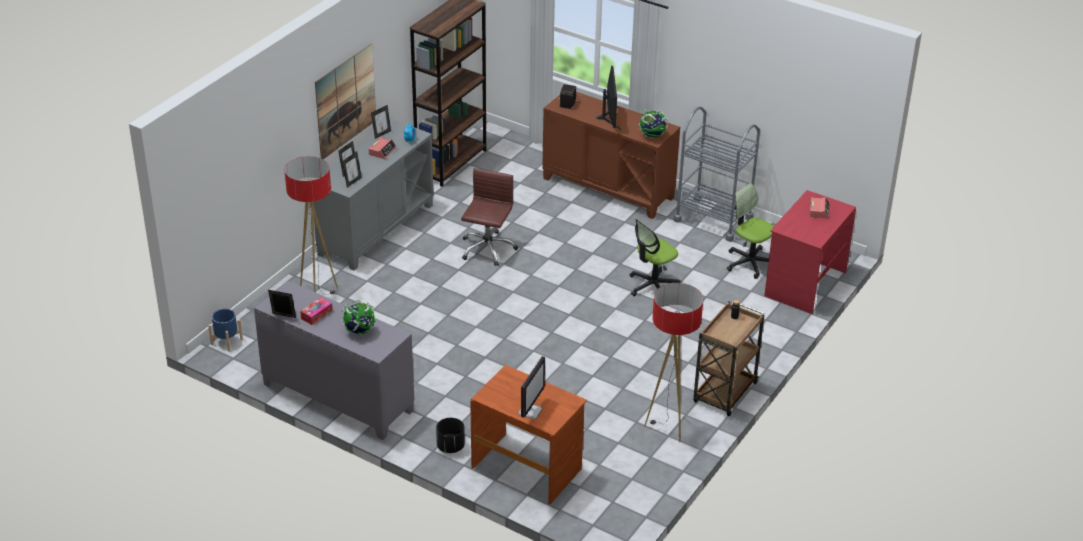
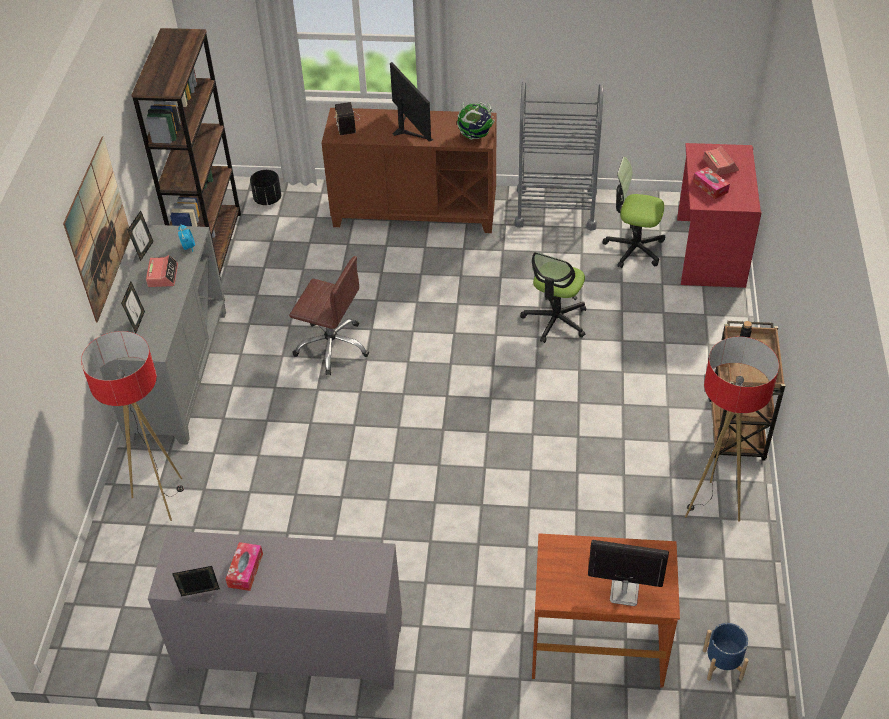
camera: 25 degrees left, 10 degrees up
(226, 341) = (83, 628): blue planter -> blue planter (722, 664)
(352, 182) = (153, 336): picture frame -> none
(359, 331) = (322, 571): globe -> none
(450, 446) = (484, 658): black planter -> black planter (267, 199)
(487, 249) = (332, 346): brown office chair -> brown office chair turned 120 degrees clockwise
(530, 411) = (623, 593): monitor -> monitor turned 75 degrees counterclockwise
(798, 222) = (710, 187): none -> tissue box

